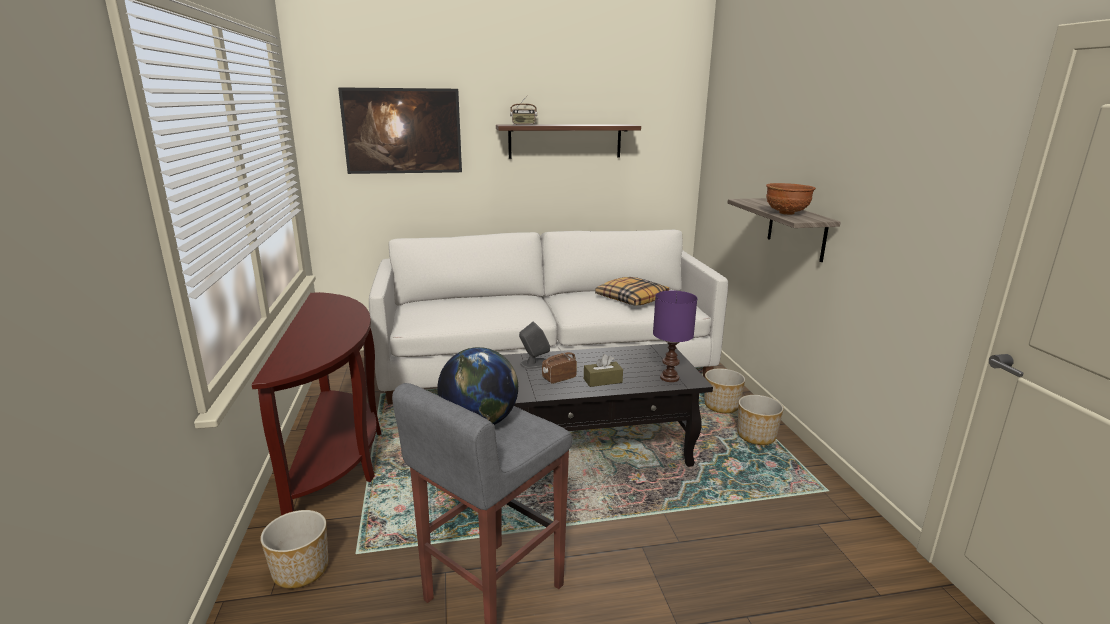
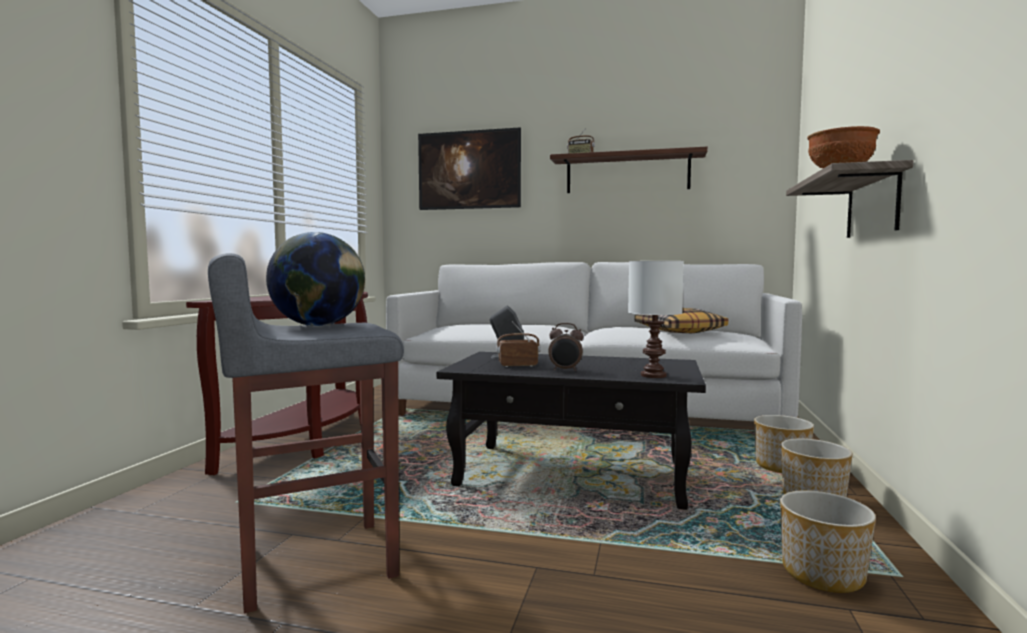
camera: 25 degrees right, 15 degrees down
(300, 571) = (177, 503): planter -> planter (822, 575)
(602, 381) = (565, 370): brown tissue box -> alarm clock
(670, 377) = (654, 375): purple table lamp -> white table lamp

